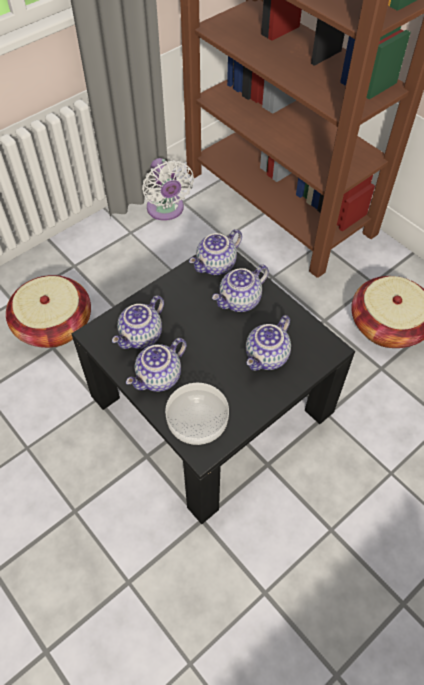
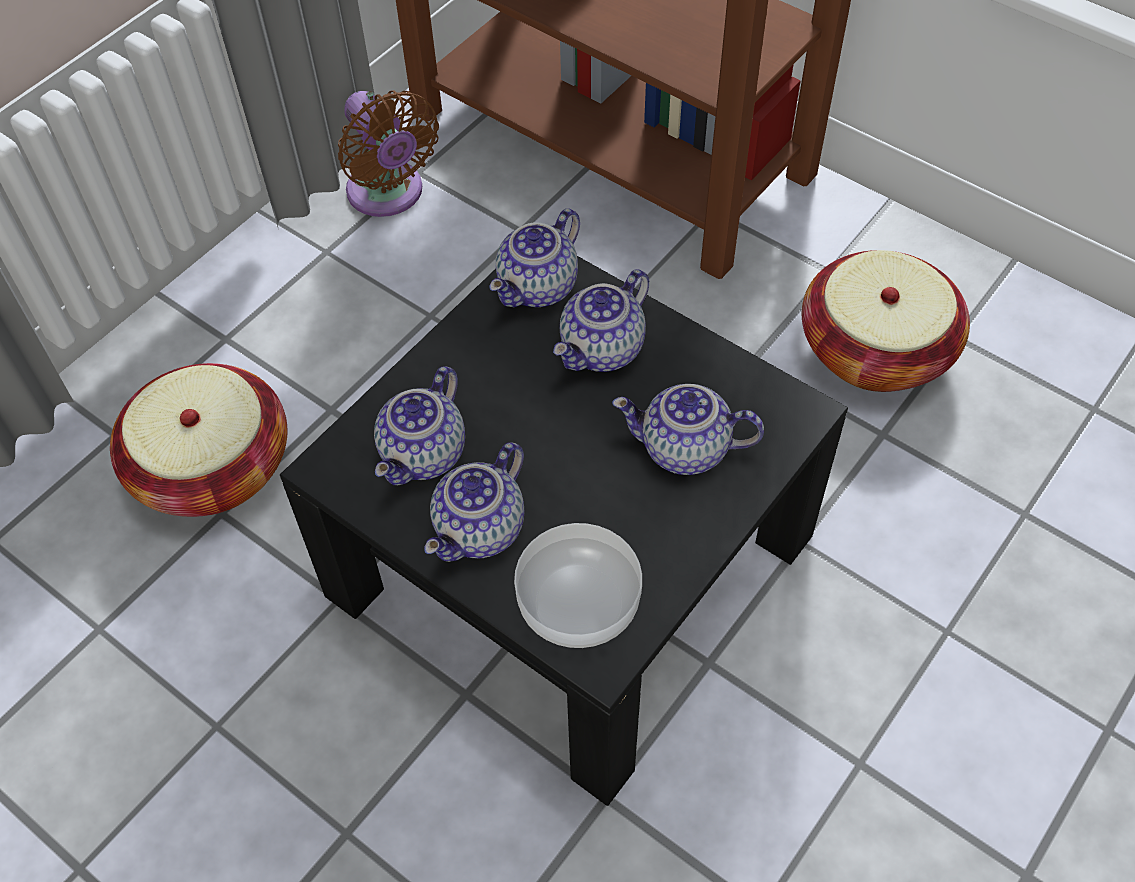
camera: 10 degrees left, 0 degrees up
(166, 210) = (389, 195): white fan -> brown fan
(267, 357) = (684, 450): teapot -> teapot turned 75 degrees clockwise

